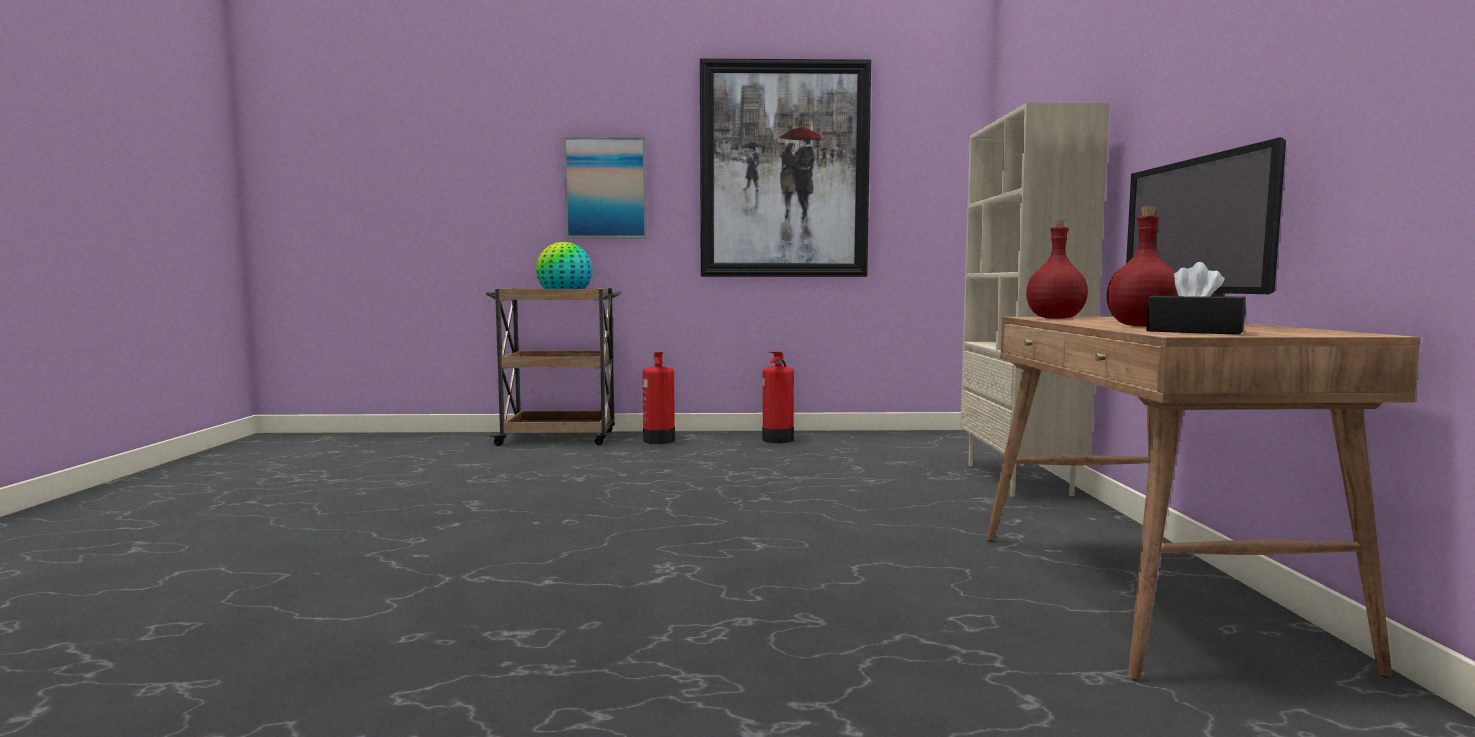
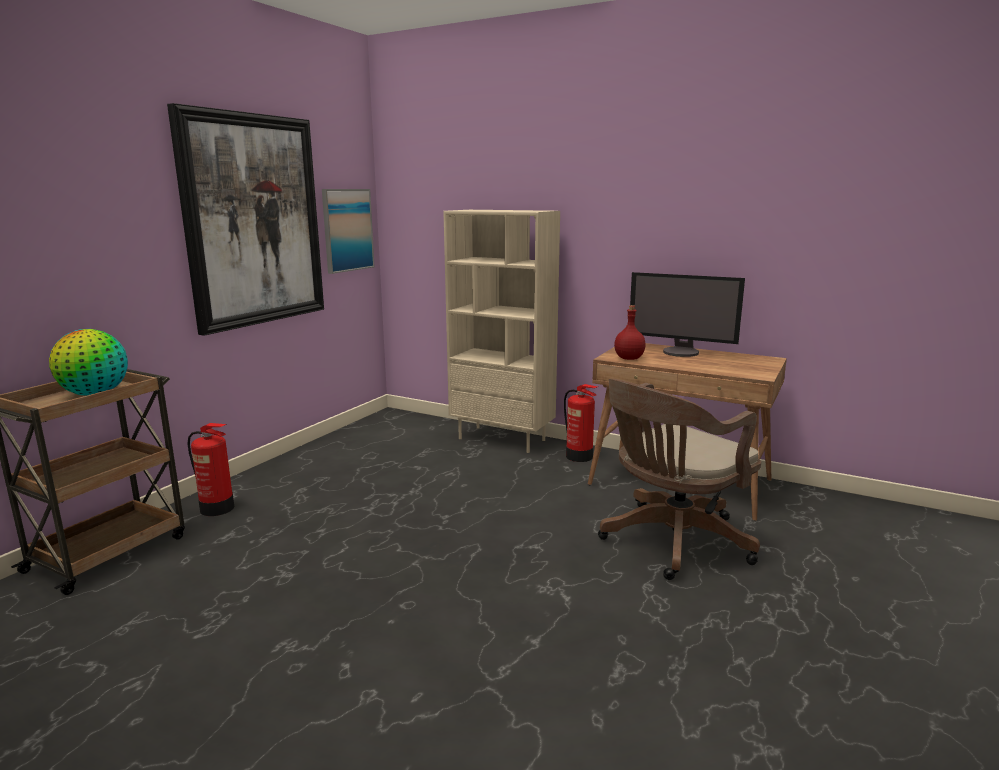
camera: 60 degrees left, 10 degrees up
(606, 188) = (85, 252): picture -> picture (347, 230)
(777, 440) = (303, 466): fire extinguisher -> fire extinguisher (579, 456)
(903, 617) = (671, 542): none -> brown office chair
(1140, 326) = (705, 365): red bottle -> none
(1194, 331) = (747, 370): black tissue box -> none

